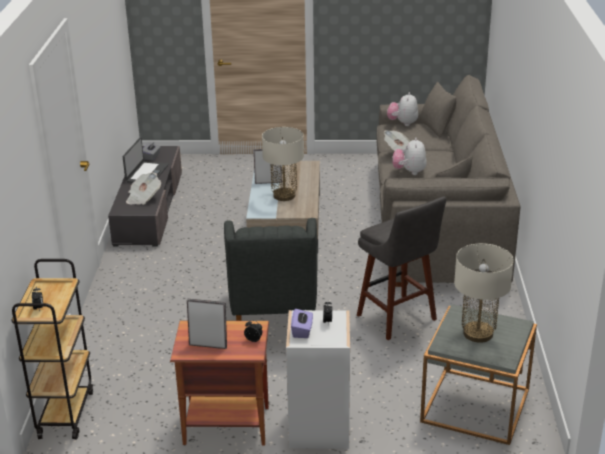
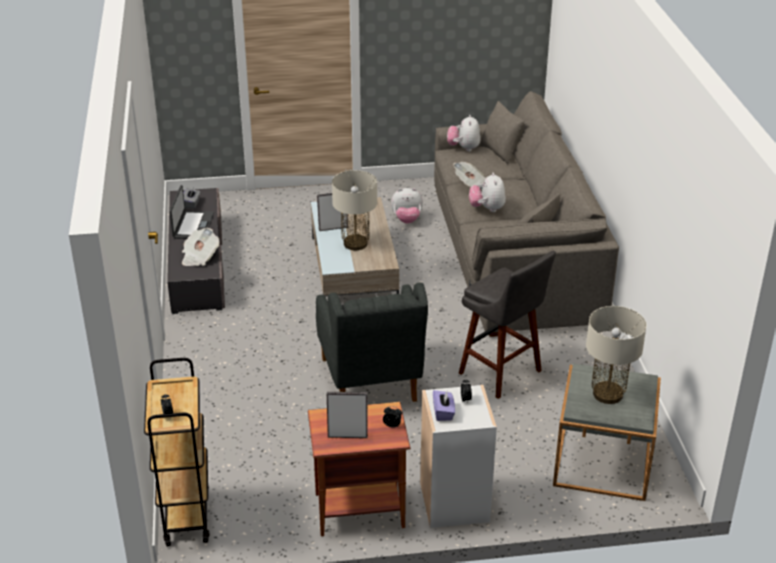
camera: 10 degrees left, 5 degrees up
(346, 186) = (407, 220): none -> plush toy

